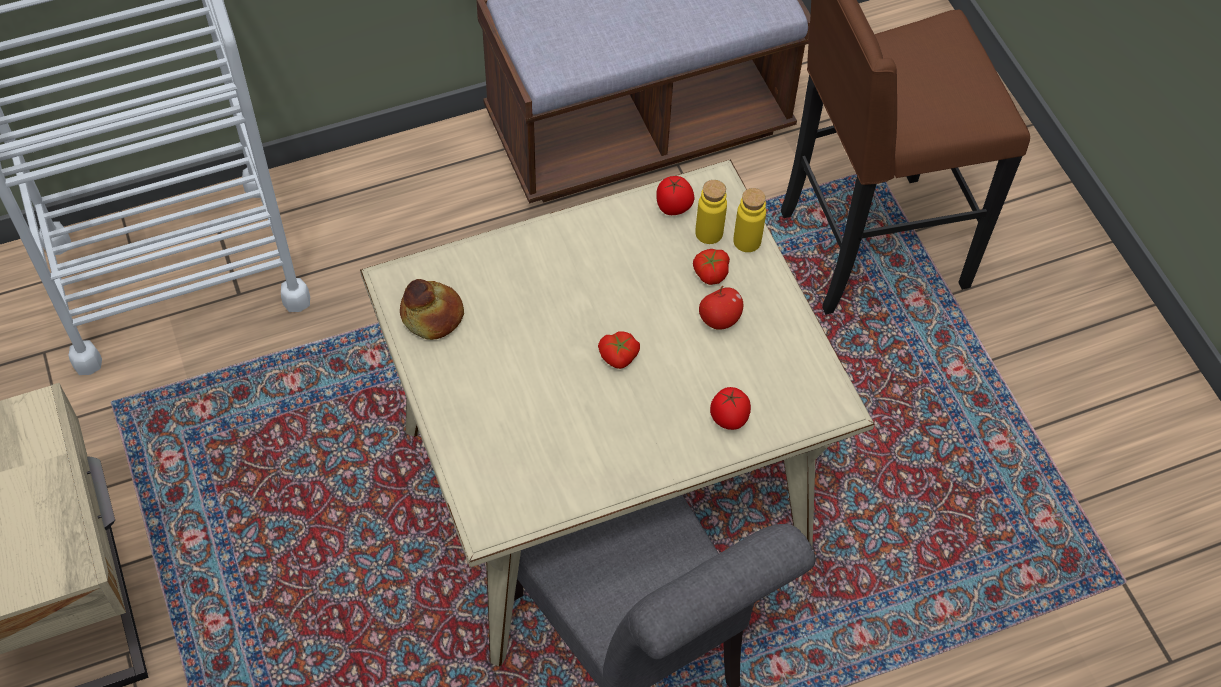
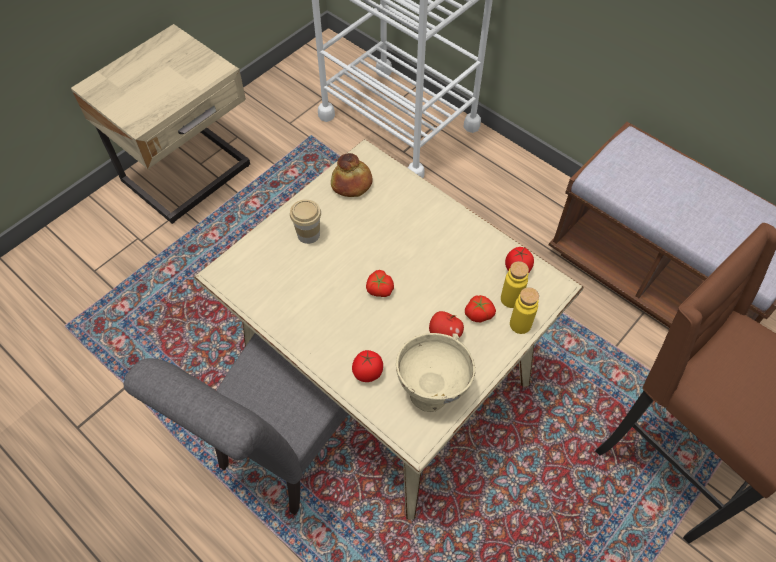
camera: 65 degrees right, 0 degrees up
(485, 399) = (308, 234): none -> cup
(783, 363) = (433, 389): none -> beige bowl

